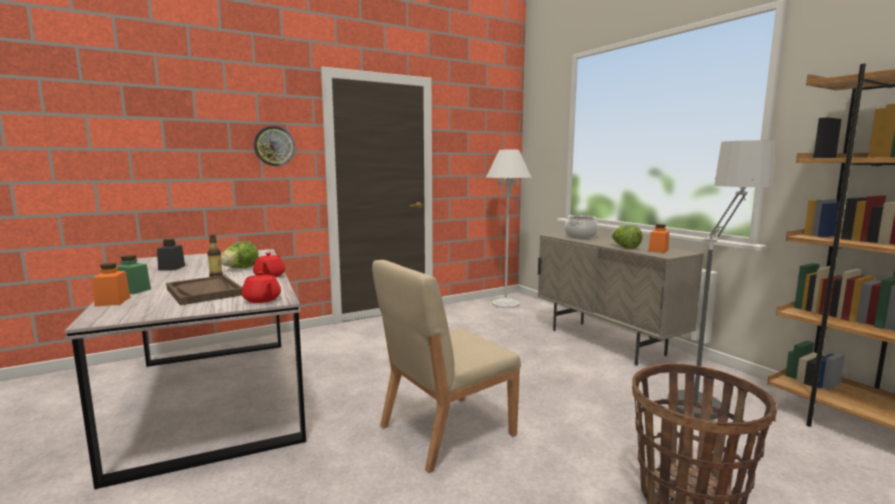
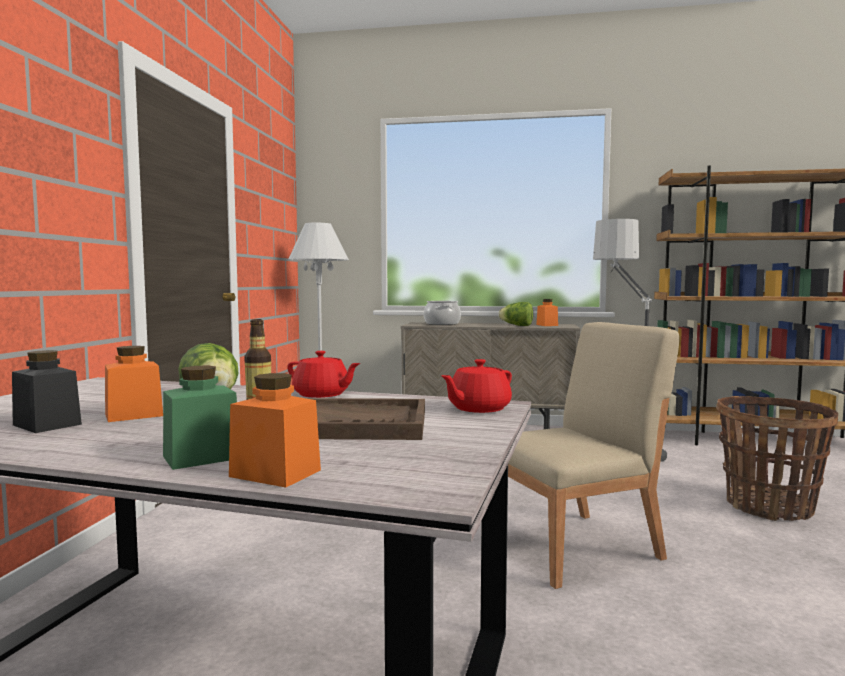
camera: 50 degrees left, 5 degrees down
(196, 270) = (134, 415): none -> orange jar
(262, 300) = (478, 409): red teapot -> red teapot turned 135 degrees clockwise
(274, 146) = (59, 170): wall clock -> none
(445, 431) = (575, 547): beige chair -> beige chair turned 120 degrees counterclockwise

